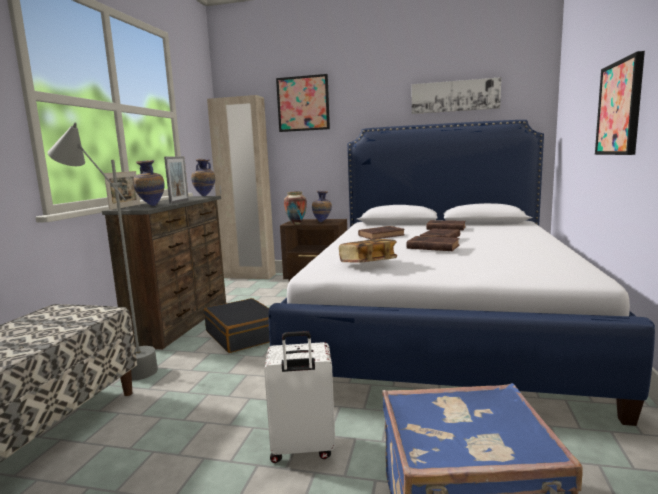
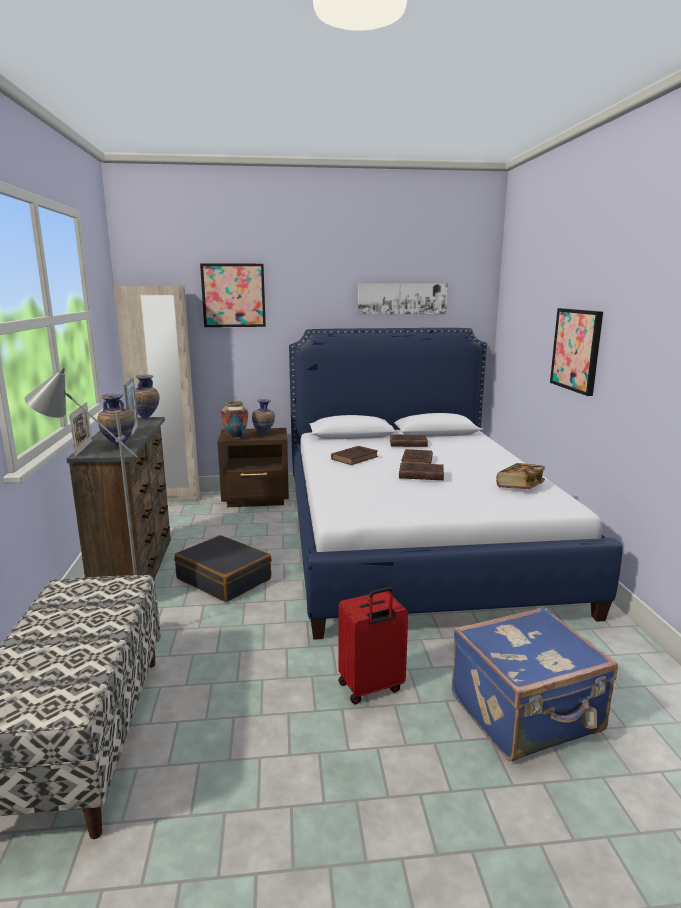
camera: 20 degrees left, 5 degrees up
(302, 449) = (371, 687): white suitcase -> red suitcase
(368, 263) = (382, 502): book -> book (520, 486)

